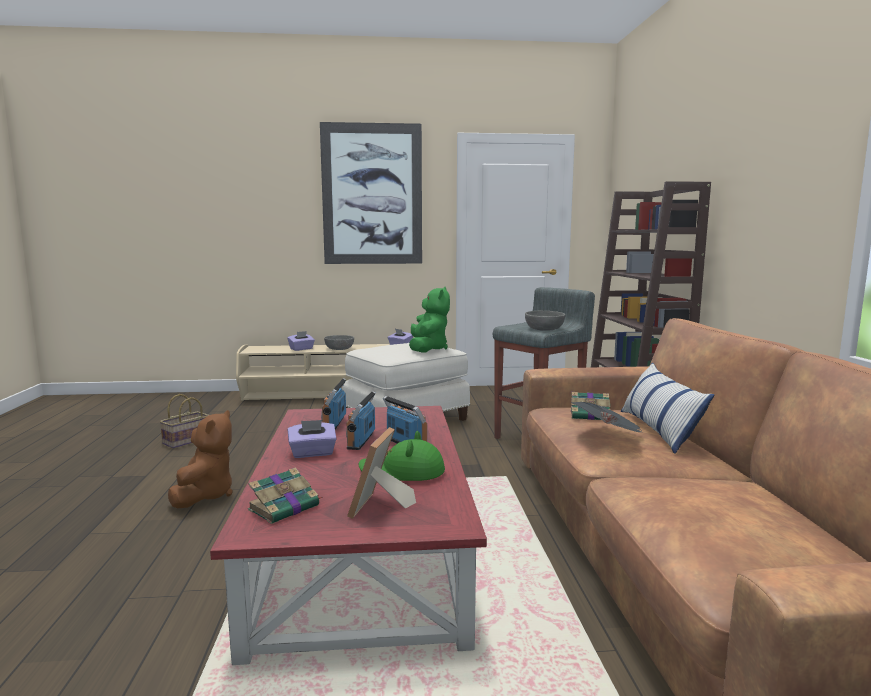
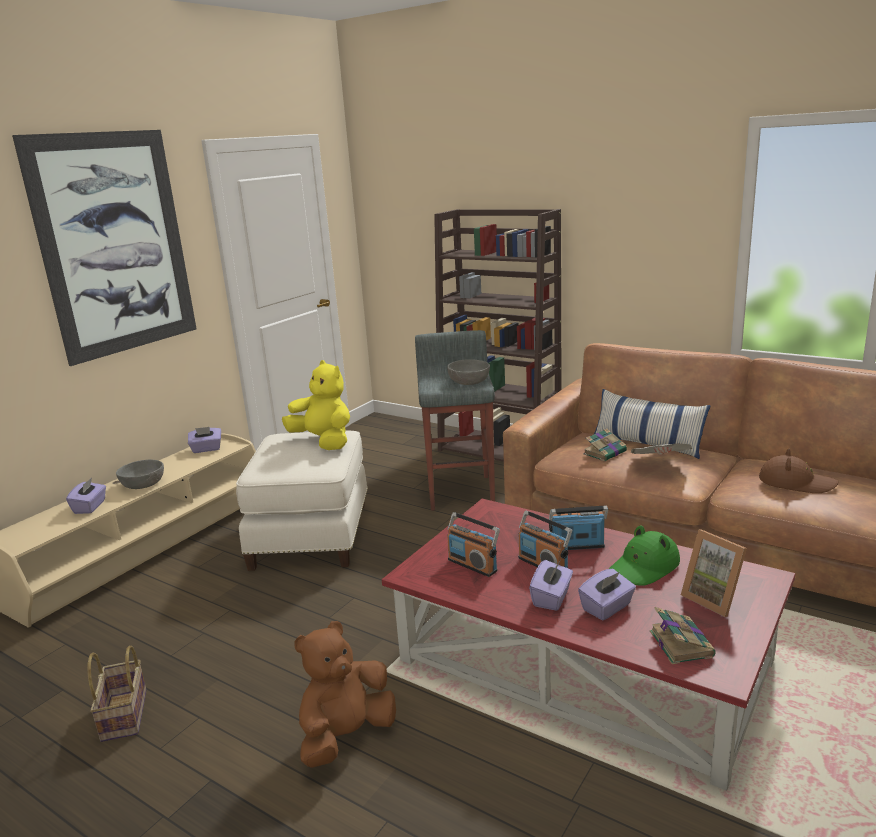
camera: 50 degrees left, 10 degrees up
(205, 495) = (346, 736): brown plush toy -> brown plush toy turned 90 degrees counterclockwise
(317, 472) = (607, 608): none -> purple tissue box
(428, 349) = (324, 442): green plush toy -> yellow plush toy
(702, 499) = (796, 483): none -> brown hat

